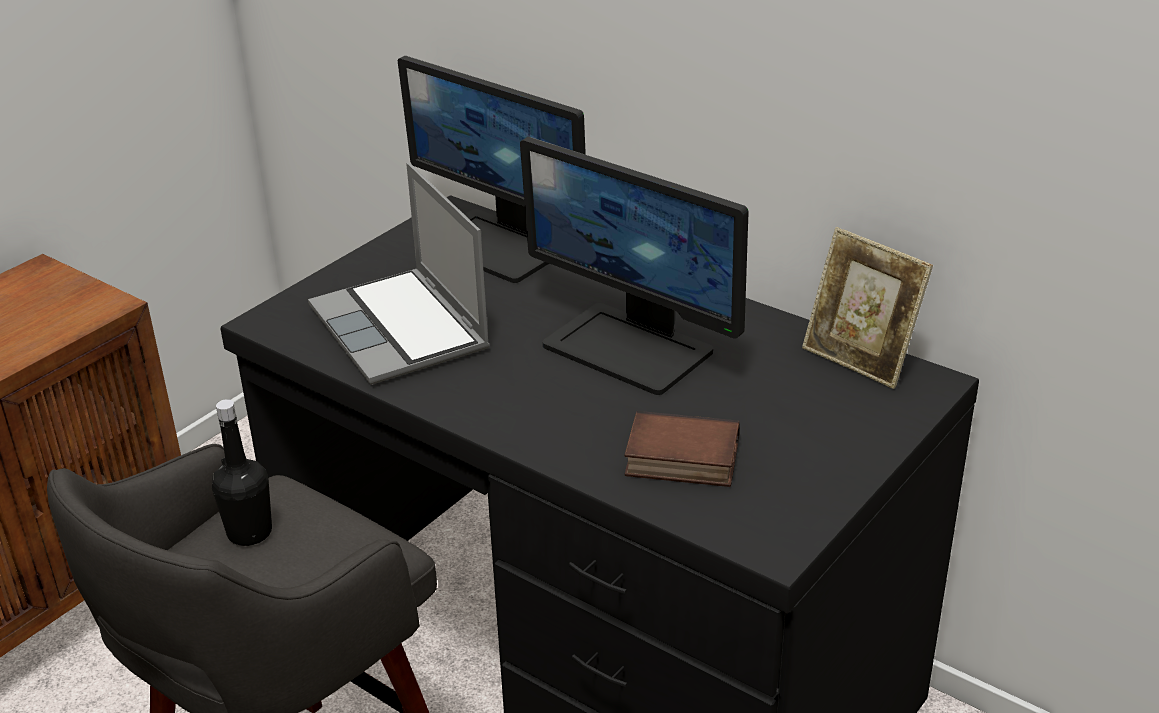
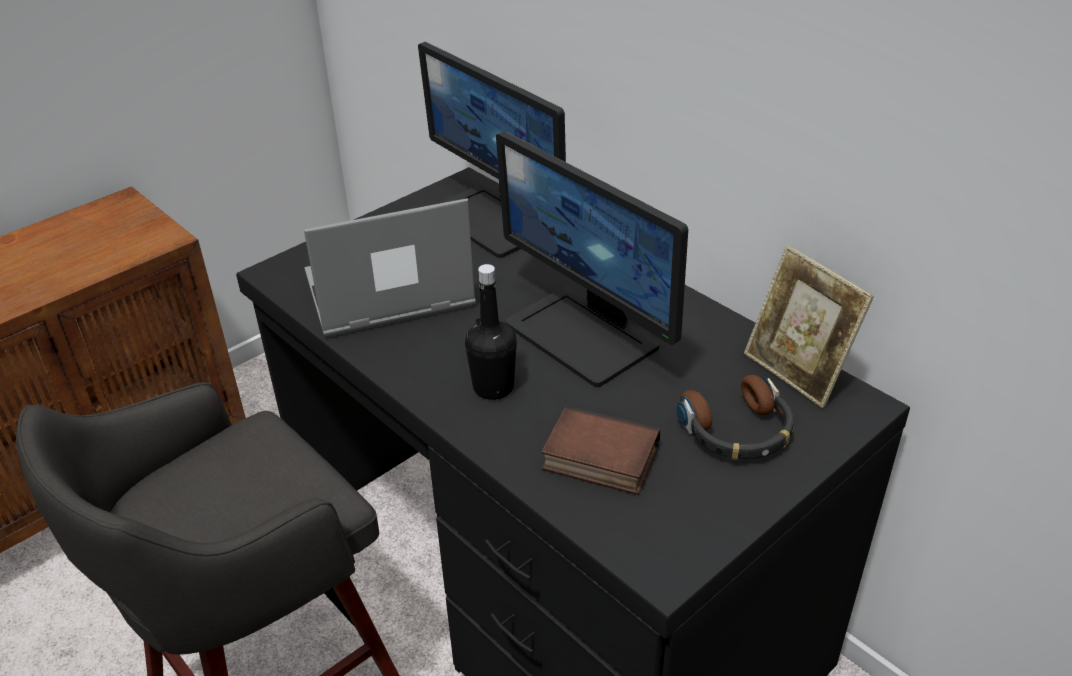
camera: 10 degrees right, 5 degrees up
(249, 532) = (220, 467): black bottle -> black bottle (493, 387)
(402, 330) = (387, 293): laptop -> laptop turned 90 degrees clockwise
(814, 419) = (737, 431): none -> headphones

